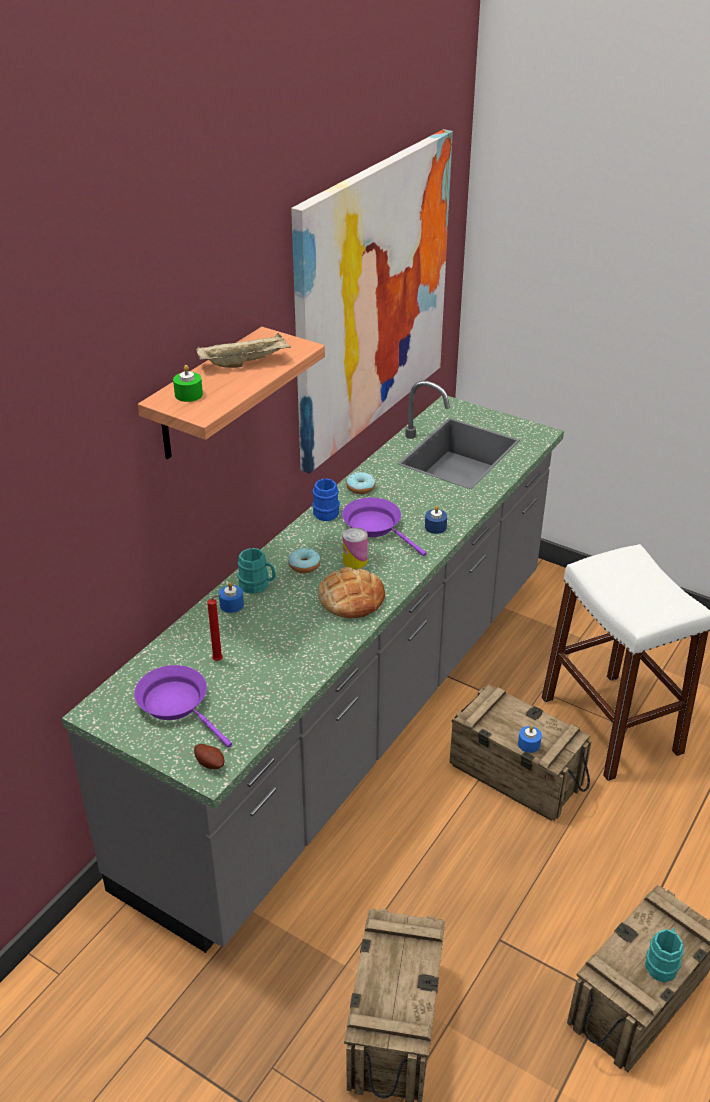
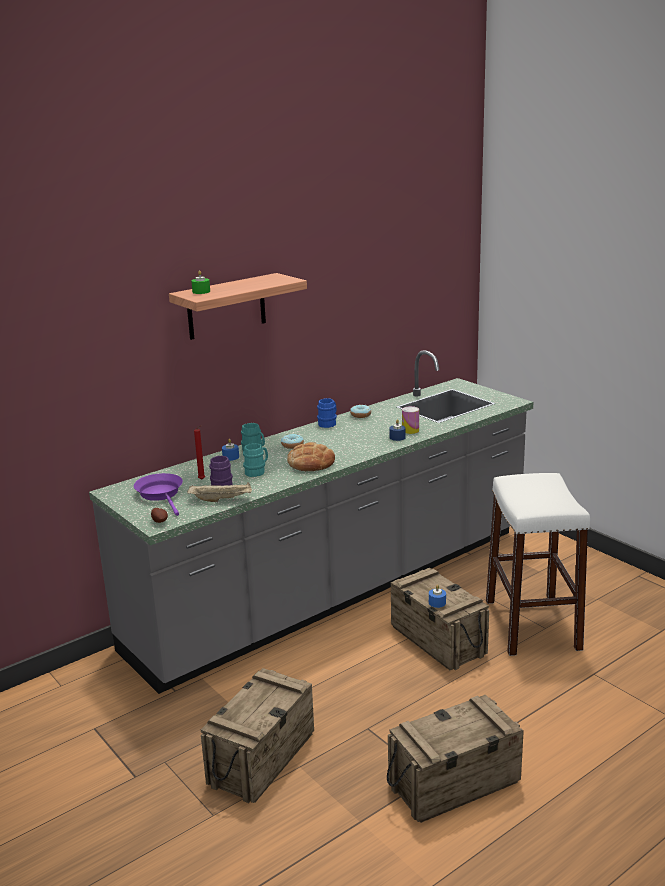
camera: 20 degrees right, 15 degrees down
(245, 362) = (249, 283): beige tray -> beige tray (222, 499)
(255, 665) = (223, 484): none -> purple mug
(355, 561) = (328, 447): can -> can (410, 430)
(372, 298) = (382, 283): picture -> none
(376, 527) = (356, 433): purple frying pan -> none
(662, 963) = (458, 736): turquoise mug -> turquoise mug (257, 471)

